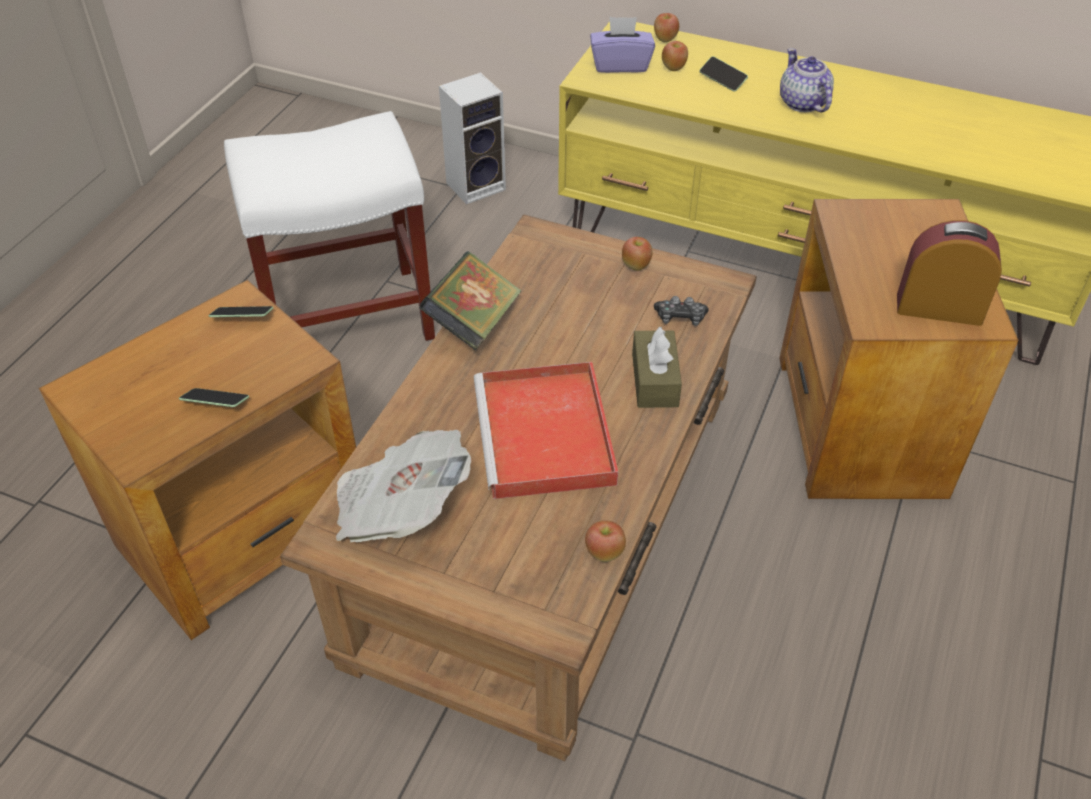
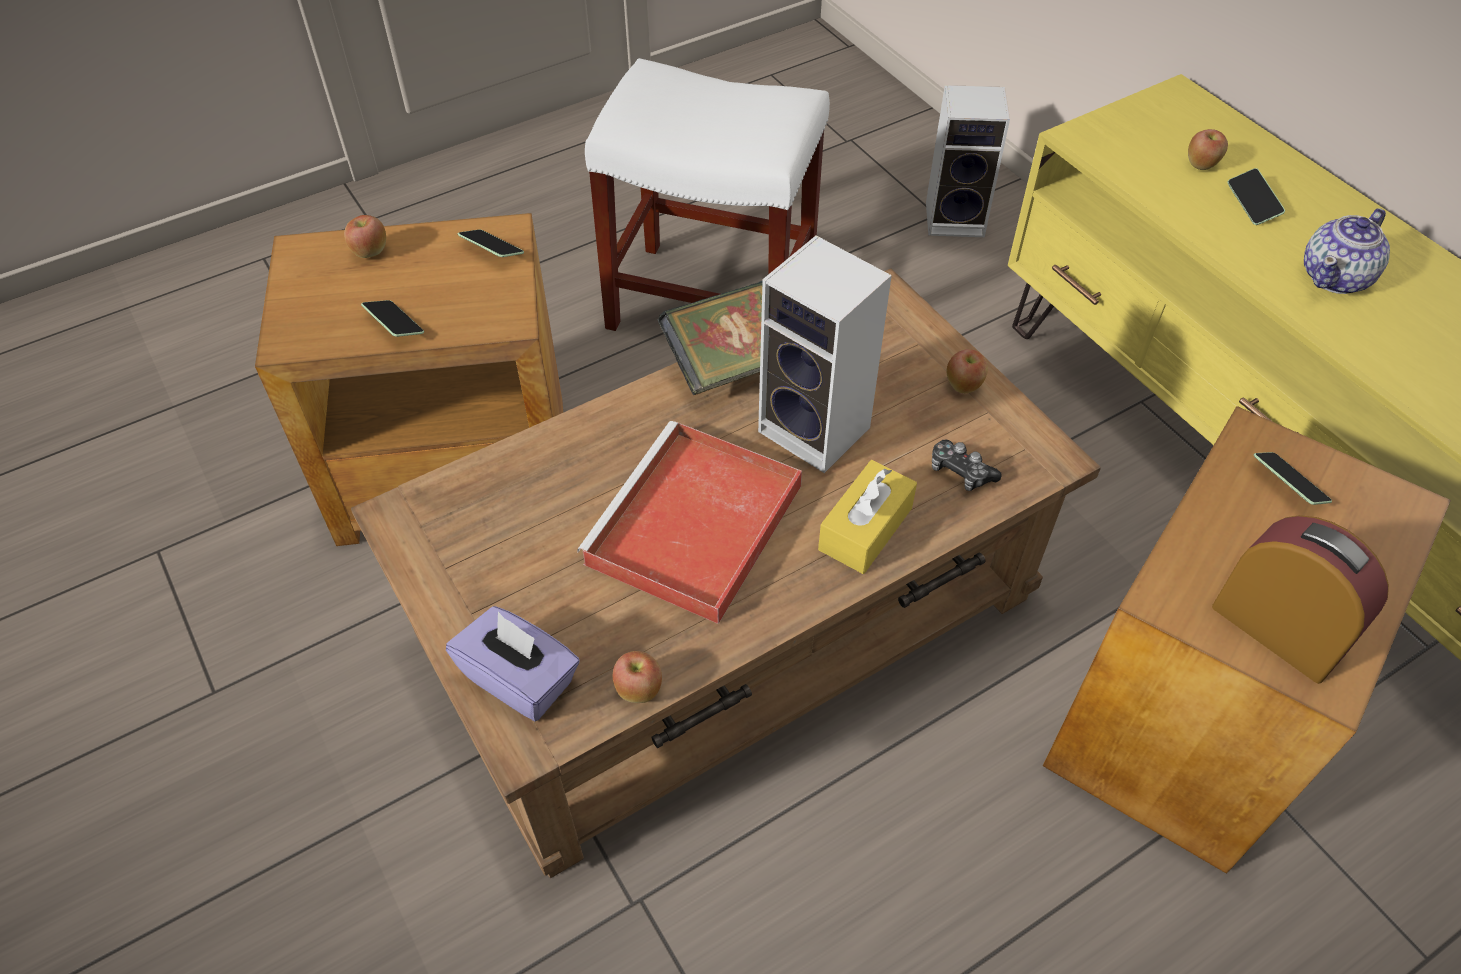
camera: 35 degrees right, 5 degrees up
(400, 509) = (490, 524): newspaper -> none
(571, 336) = (818, 430): none -> speaker
(620, 65) = (1136, 136): purple tissue box -> purple tissue box (520, 679)
(655, 380) = (865, 529): brown tissue box -> yellow tissue box
(664, 39) = (1222, 125): apple -> apple (370, 252)
(802, 103) = (1336, 277): teapot -> teapot turned 150 degrees counterclockwise
(877, 229) = (1287, 485): none -> phone

